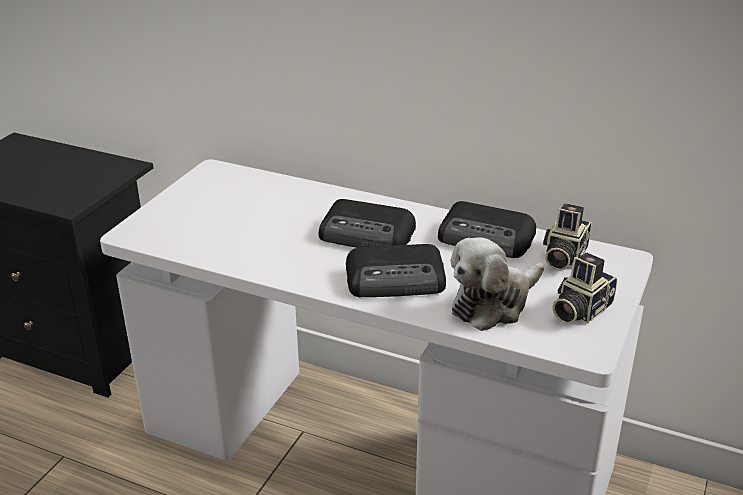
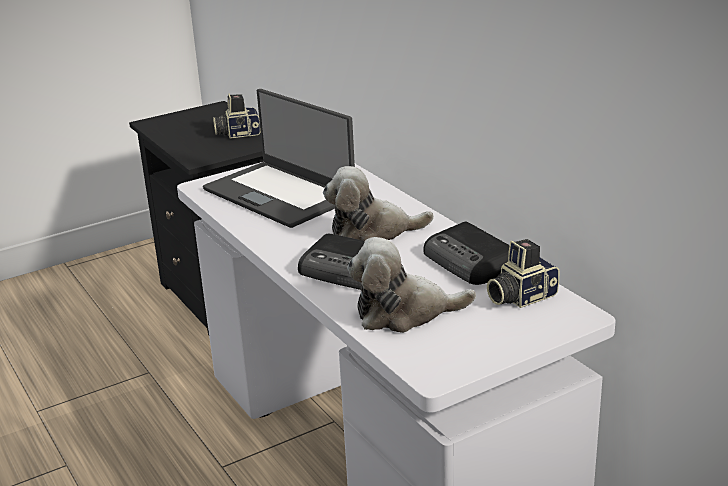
camera: 35 degrees right, 5 degrees down
(228, 220) = (280, 194): none -> laptop
(368, 235) = (372, 232): radio -> plush toy
(579, 310) = (473, 341): camera -> camera (238, 133)

